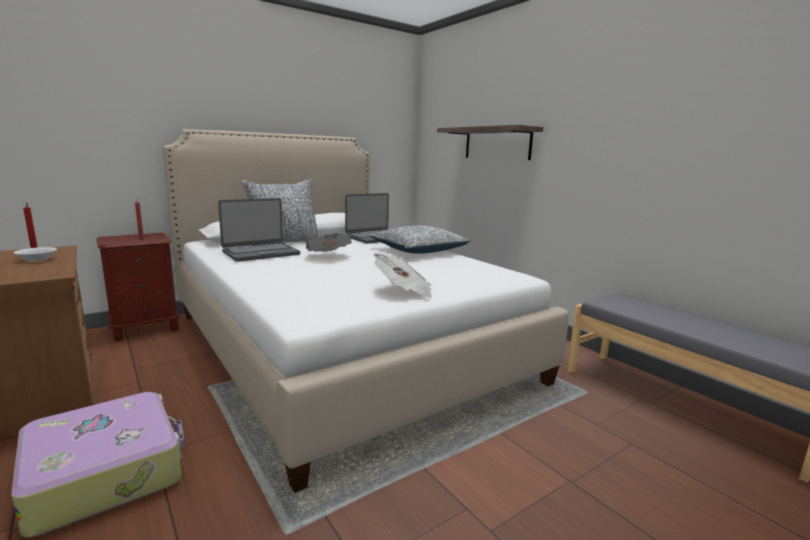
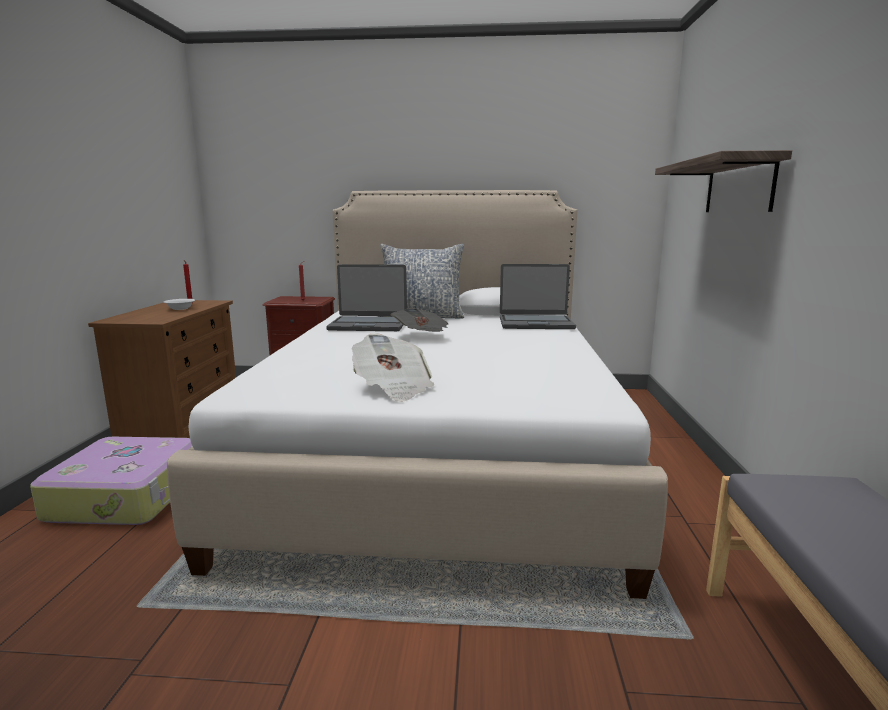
camera: 40 degrees right, 0 degrees up
(419, 251) = (547, 345): pillow -> none

